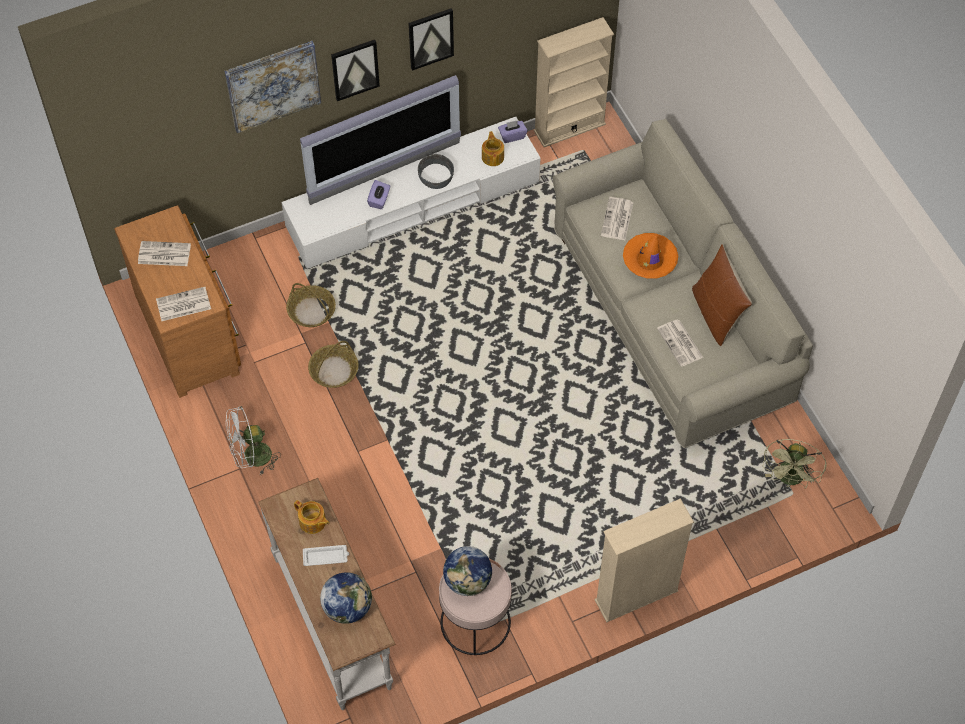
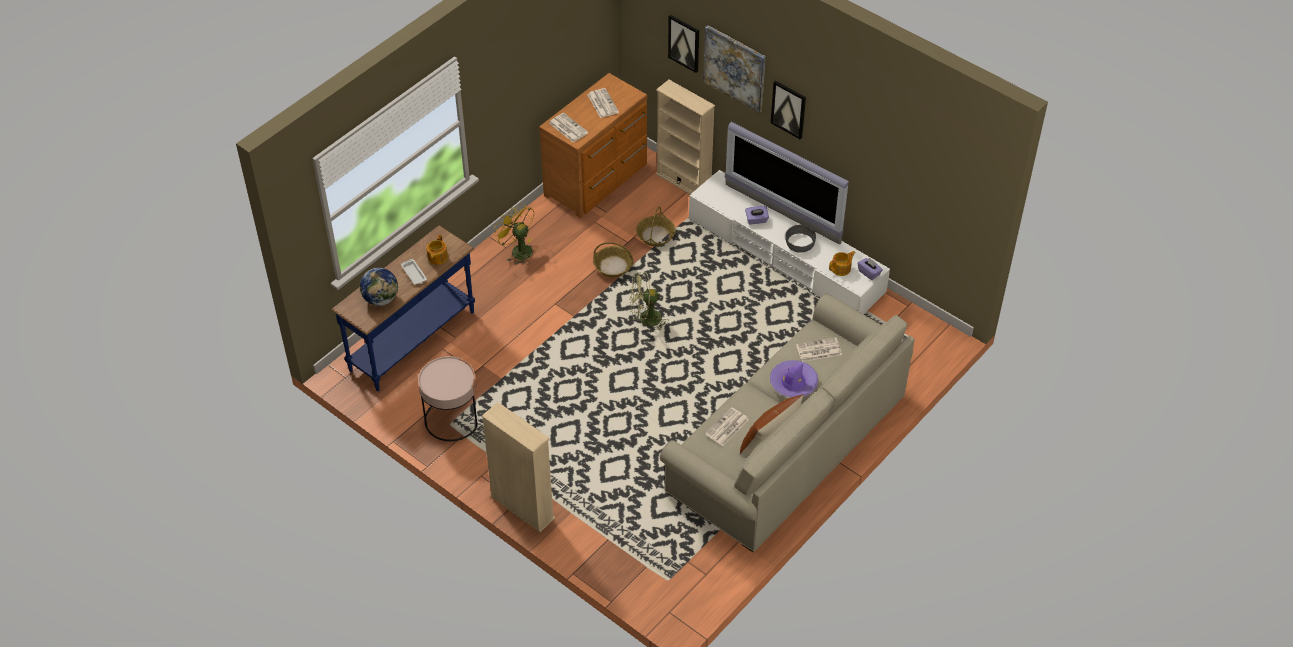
camera: 65 degrees right, 10 degrees down
(251, 458) = (518, 250): white fan -> yellow fan
(334, 622) = (413, 342): white console table -> blue console table
(430, 38) = (843, 135): picture -> picture (684, 43)
(468, 581) = (451, 372): globe -> none
(569, 127) = (924, 320): beige bookcase -> beige bookcase (683, 182)
(650, 260) = (793, 383): orange hat -> purple hat
(790, 479) = (680, 574): green fan -> green fan (645, 319)

